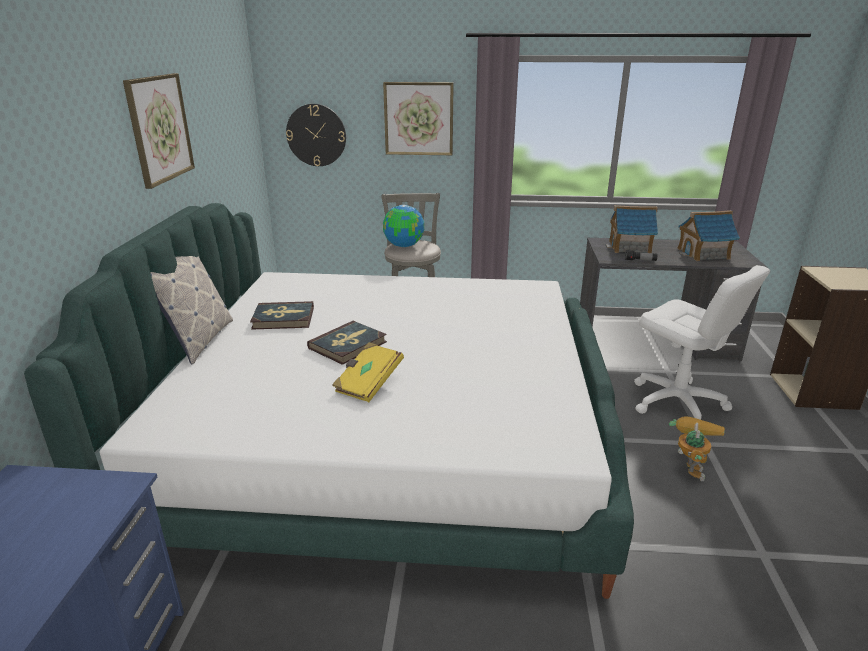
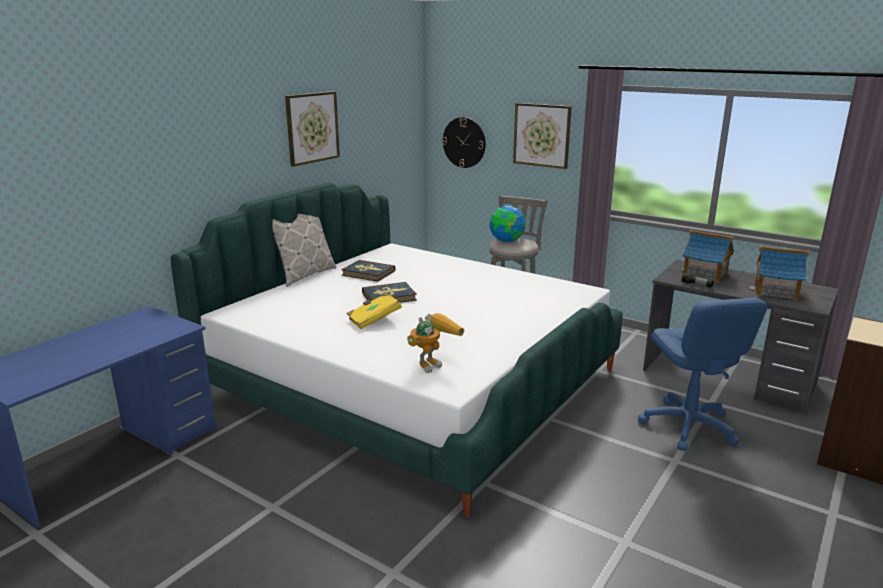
camera: 30 degrees right, 5 degrees down
(677, 403) = (688, 426): white office chair -> blue office chair
(688, 466) = (636, 470): toy robot -> toy robot (433, 363)

